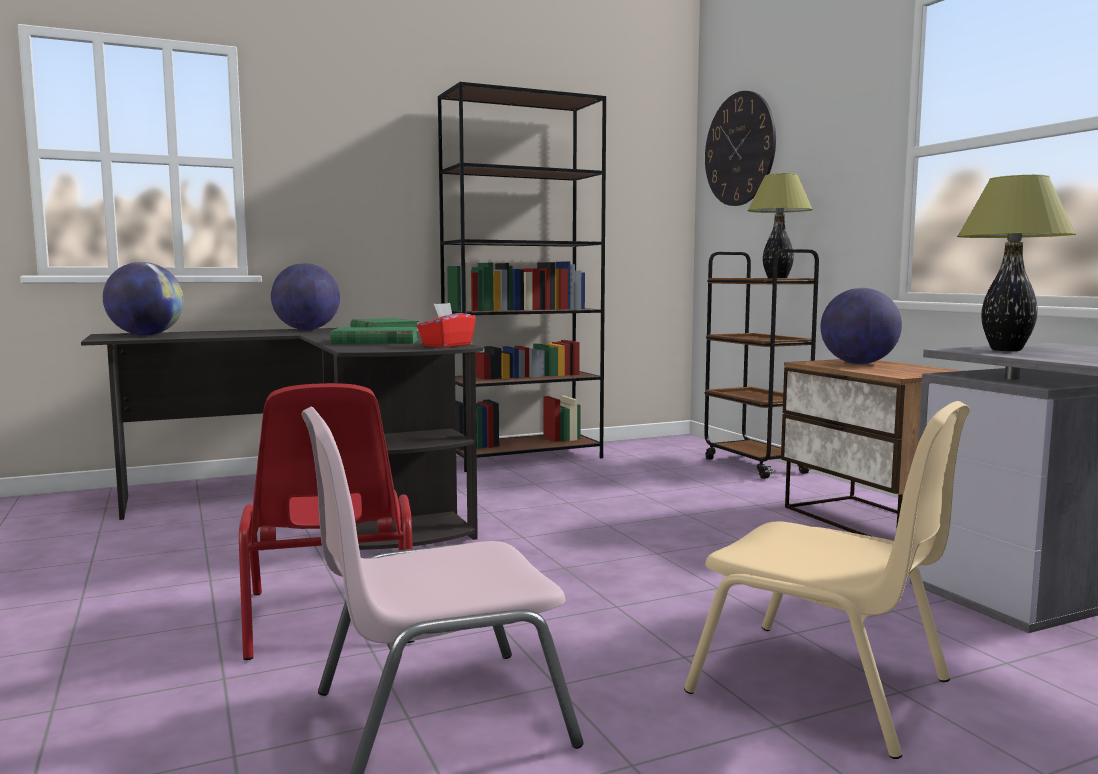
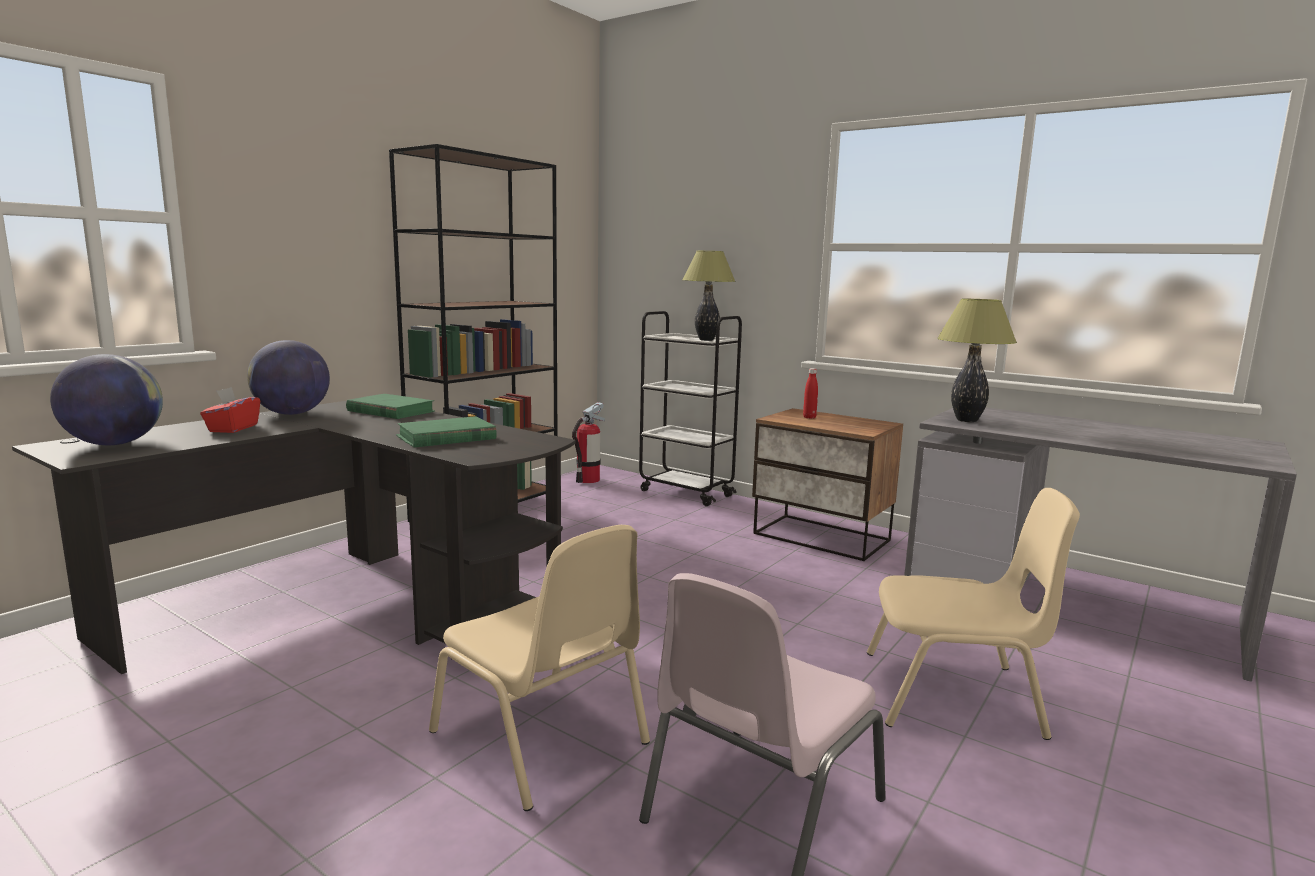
camera: 30 degrees left, 5 degrees up
(330, 618) = (542, 738): red chair -> beige chair
(446, 345) = (538, 440): red tissue box -> red tissue box (232, 428)
(660, 445) = (588, 480): none -> fire extinguisher
(739, 149) = (651, 217): wall clock -> none
(756, 466) = (687, 493): brown cart -> white cart
(858, 363) = (809, 417): globe -> red bottle

